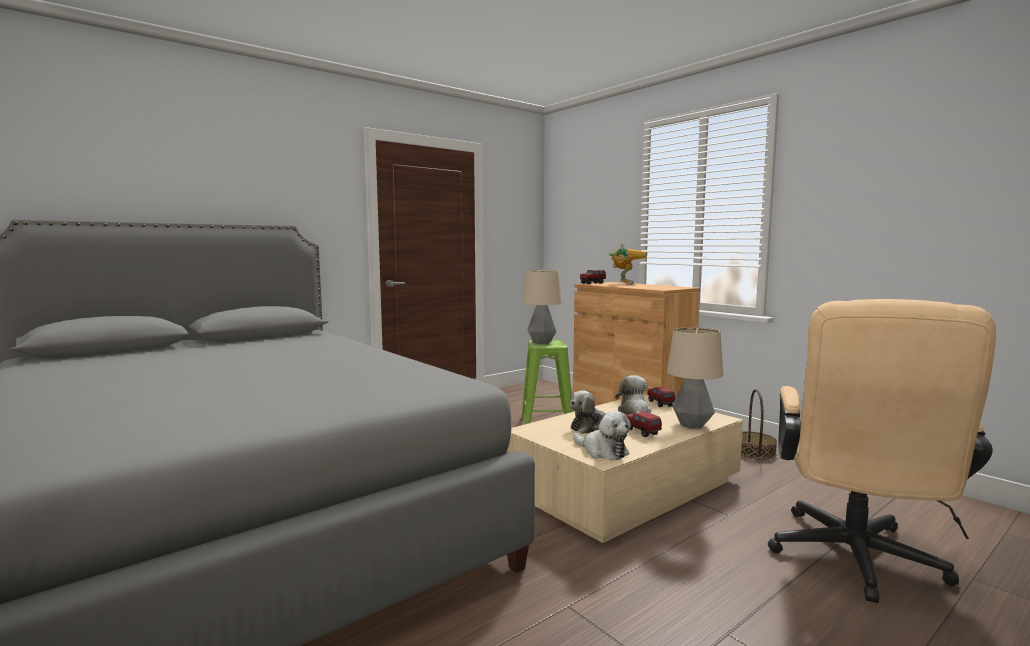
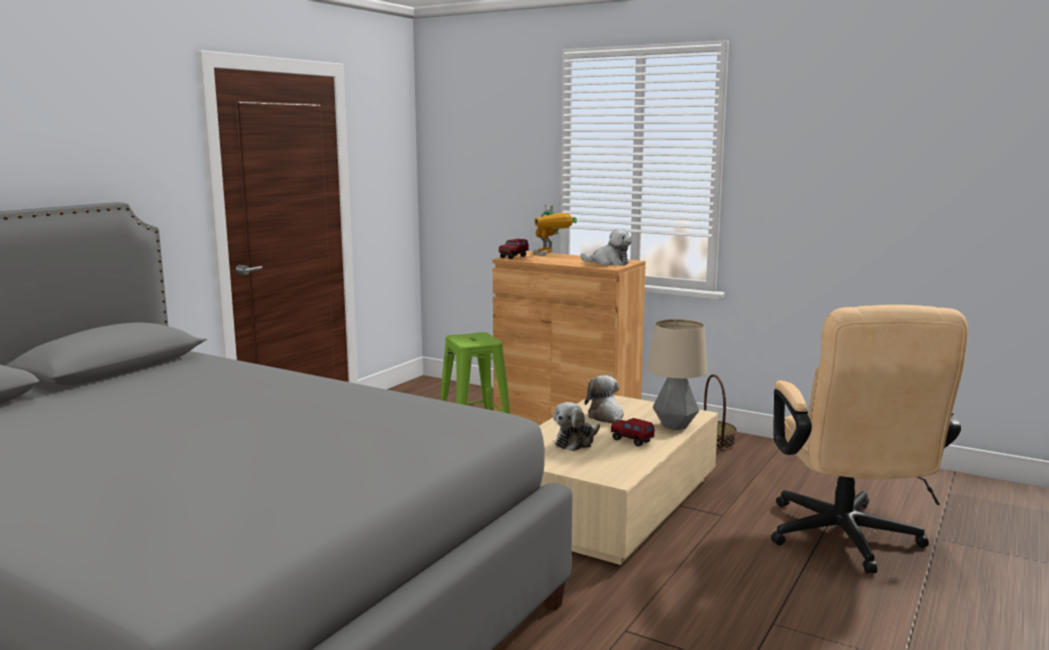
camera: 20 degrees left, 5 degrees up
(542, 342) = (466, 338): table lamp -> none
(602, 451) = (609, 469): plush toy -> plush toy (609, 263)
(624, 283) = (551, 255): toy robot -> toy robot turned 150 degrees clockwise
(660, 404) = (626, 403): toy truck -> none

